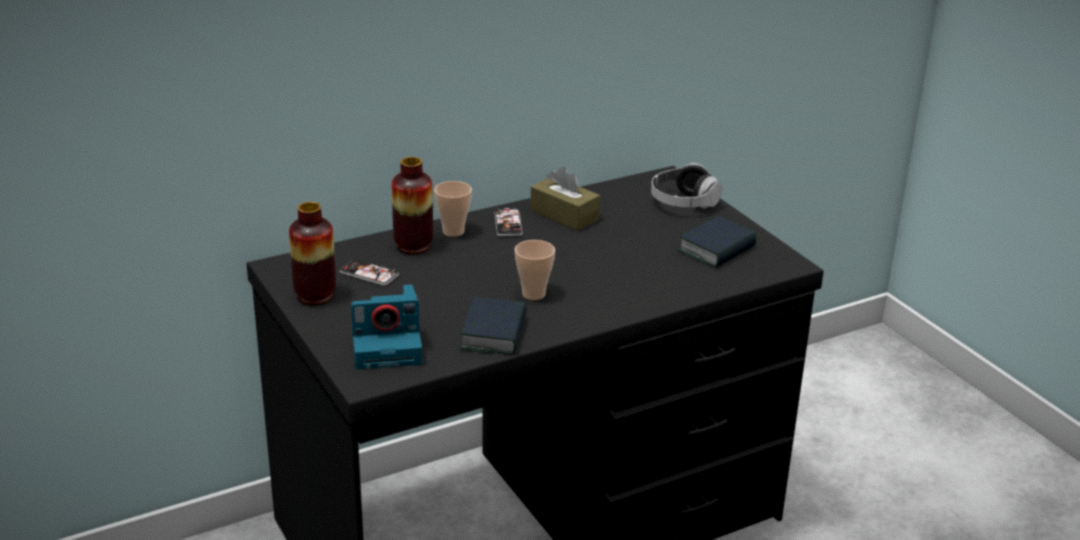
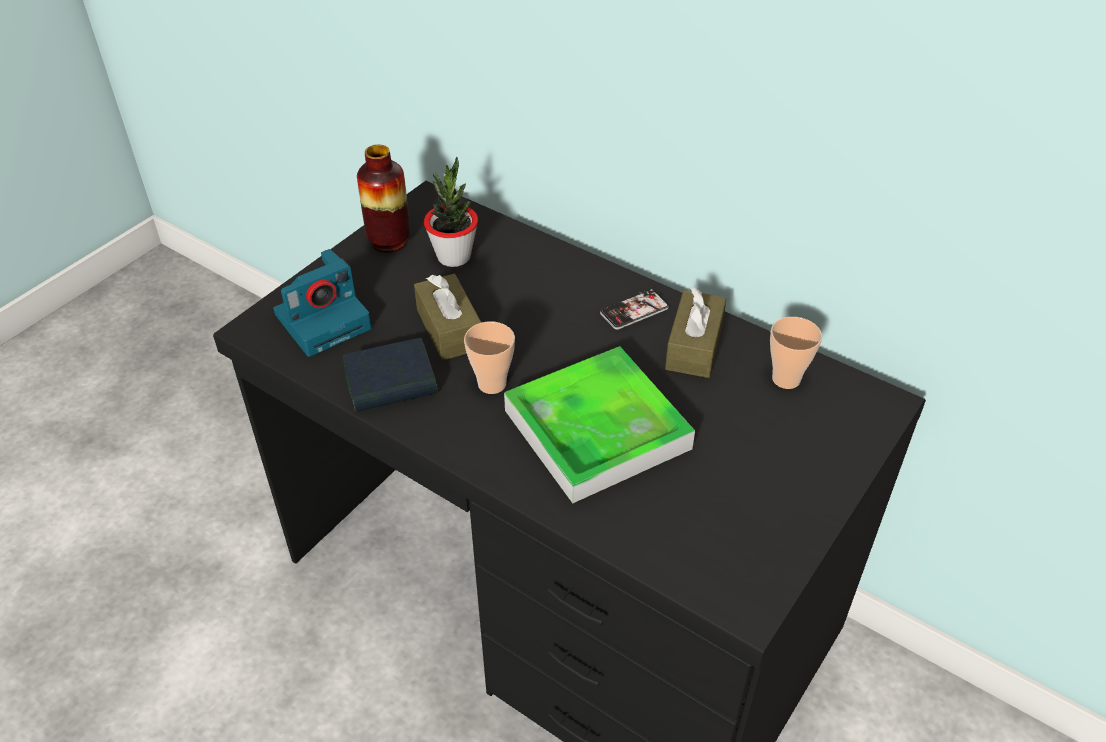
camera: 65 degrees right, 15 degrees up
(369, 274) = (454, 256): phone -> potted plant
(388, 346) = (324, 320): camera -> camera turned 90 degrees counterclockwise
(413, 246) = (530, 263): vase -> none
(453, 231) = (583, 278): cup -> cup (786, 379)
(456, 296) = (449, 329): none -> brown tissue box
(612, 269) = (597, 429): none -> tray
(683, 203) = (824, 441): headphones -> none
(717, 249) = (725, 513): book -> none

